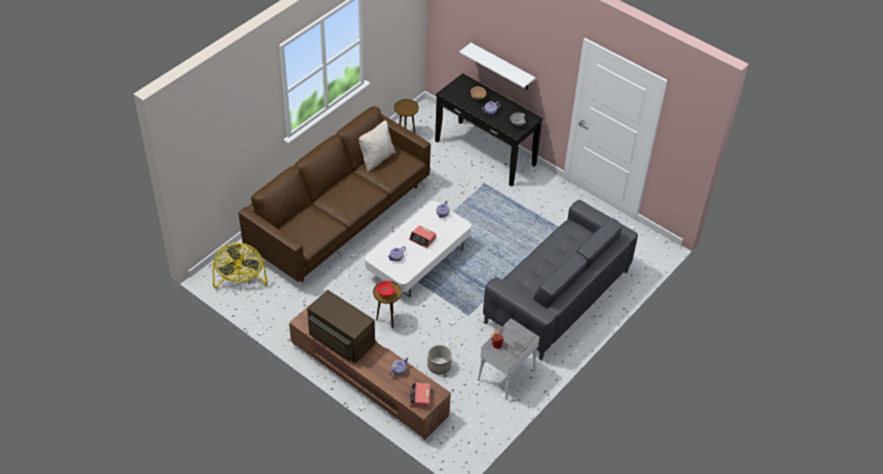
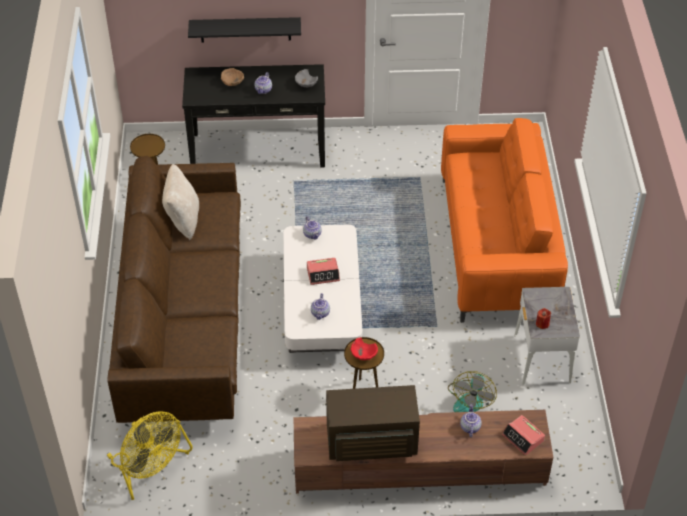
camera: 40 degrees left, 0 degrees up
(439, 366) = (470, 398): planter -> fan
(502, 67) = (245, 29): white shelf -> black shelf
(557, 297) = (497, 247): grey sofa -> orange sofa

